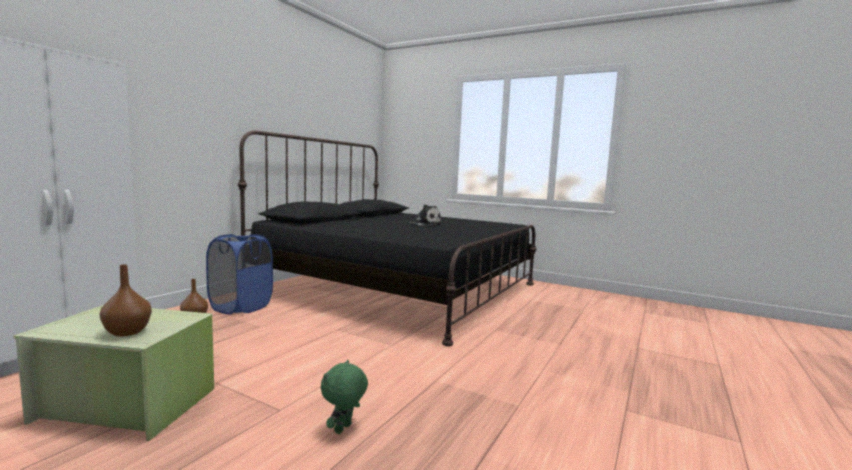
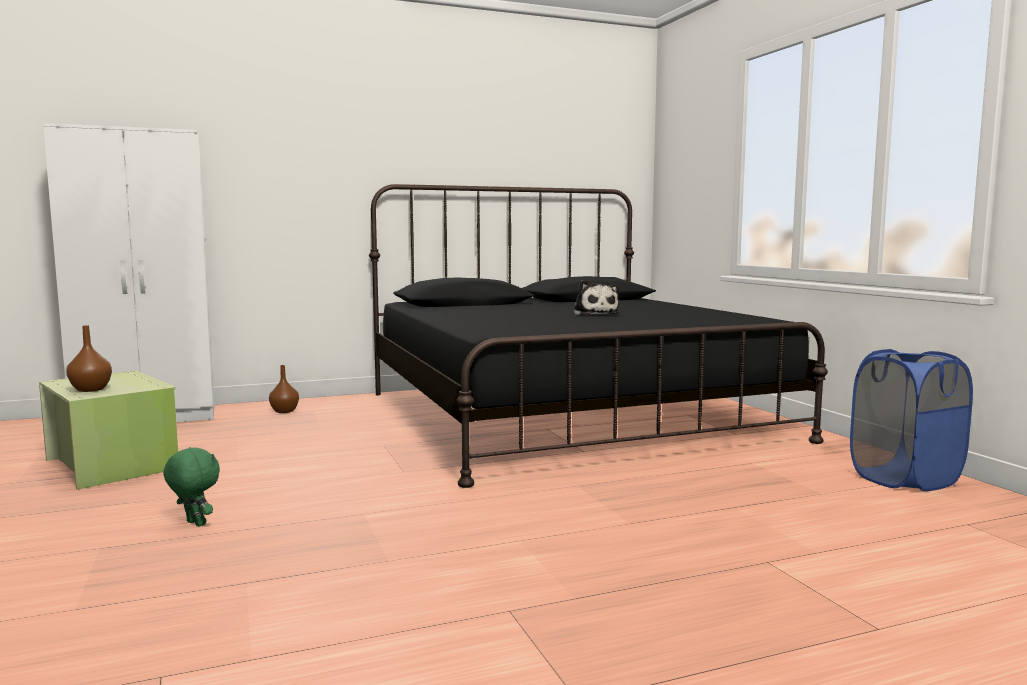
camera: 40 degrees right, 0 degrees up
(241, 307) = (343, 408): blue laundry basket -> blue laundry basket (905, 478)
(343, 429) = (194, 524): green plush toy -> green plush toy turned 60 degrees clockwise

